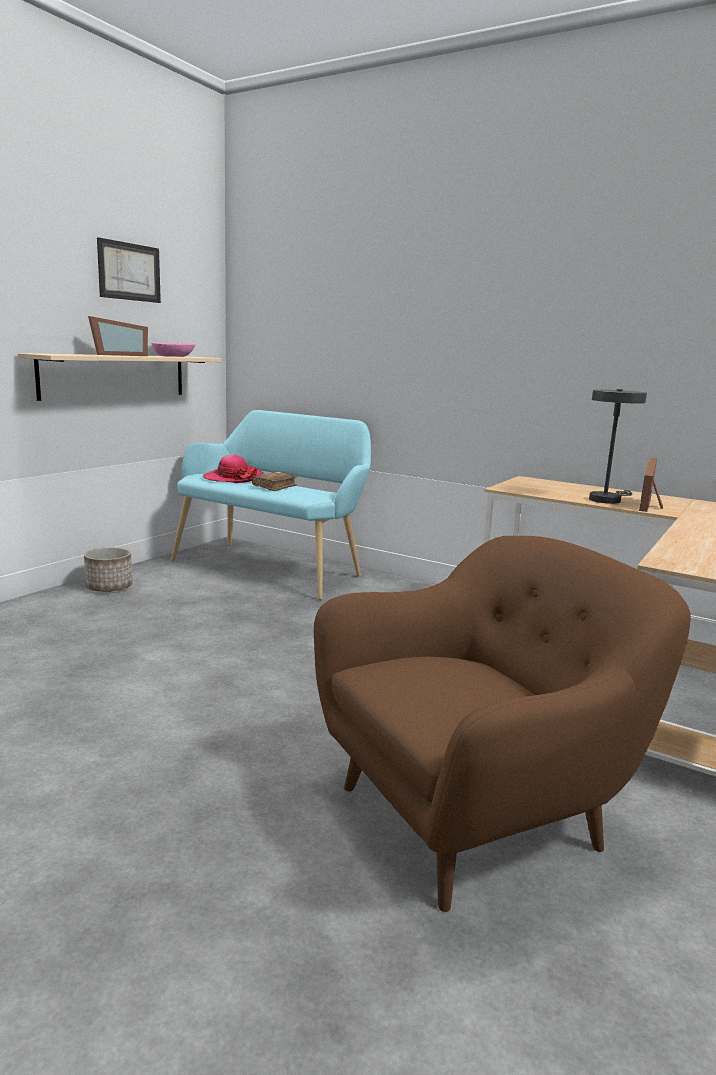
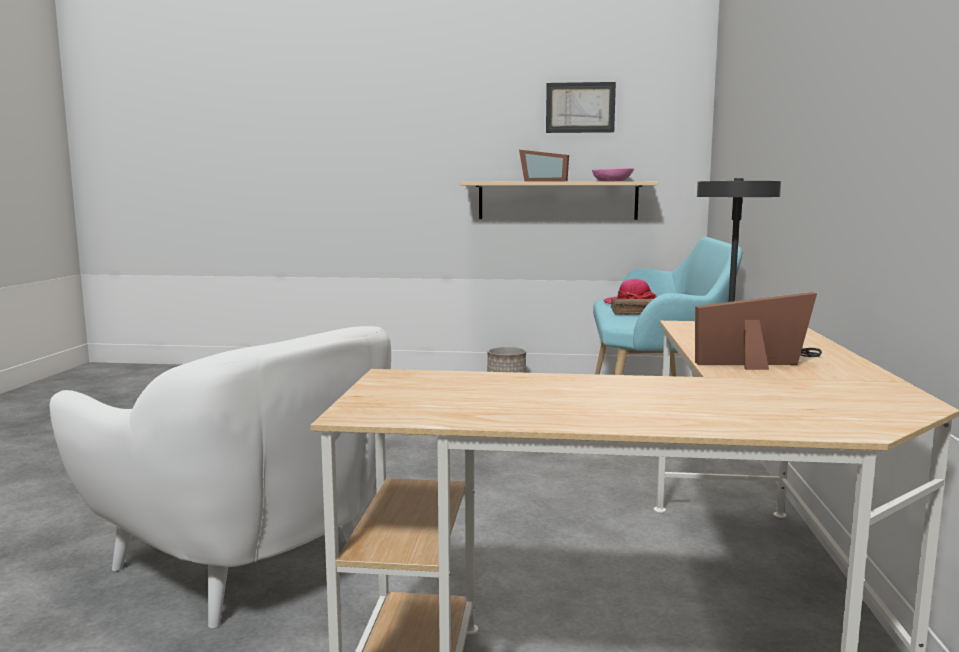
camera: 65 degrees right, 5 degrees down
(475, 814) = (244, 563): brown armchair -> white armchair

